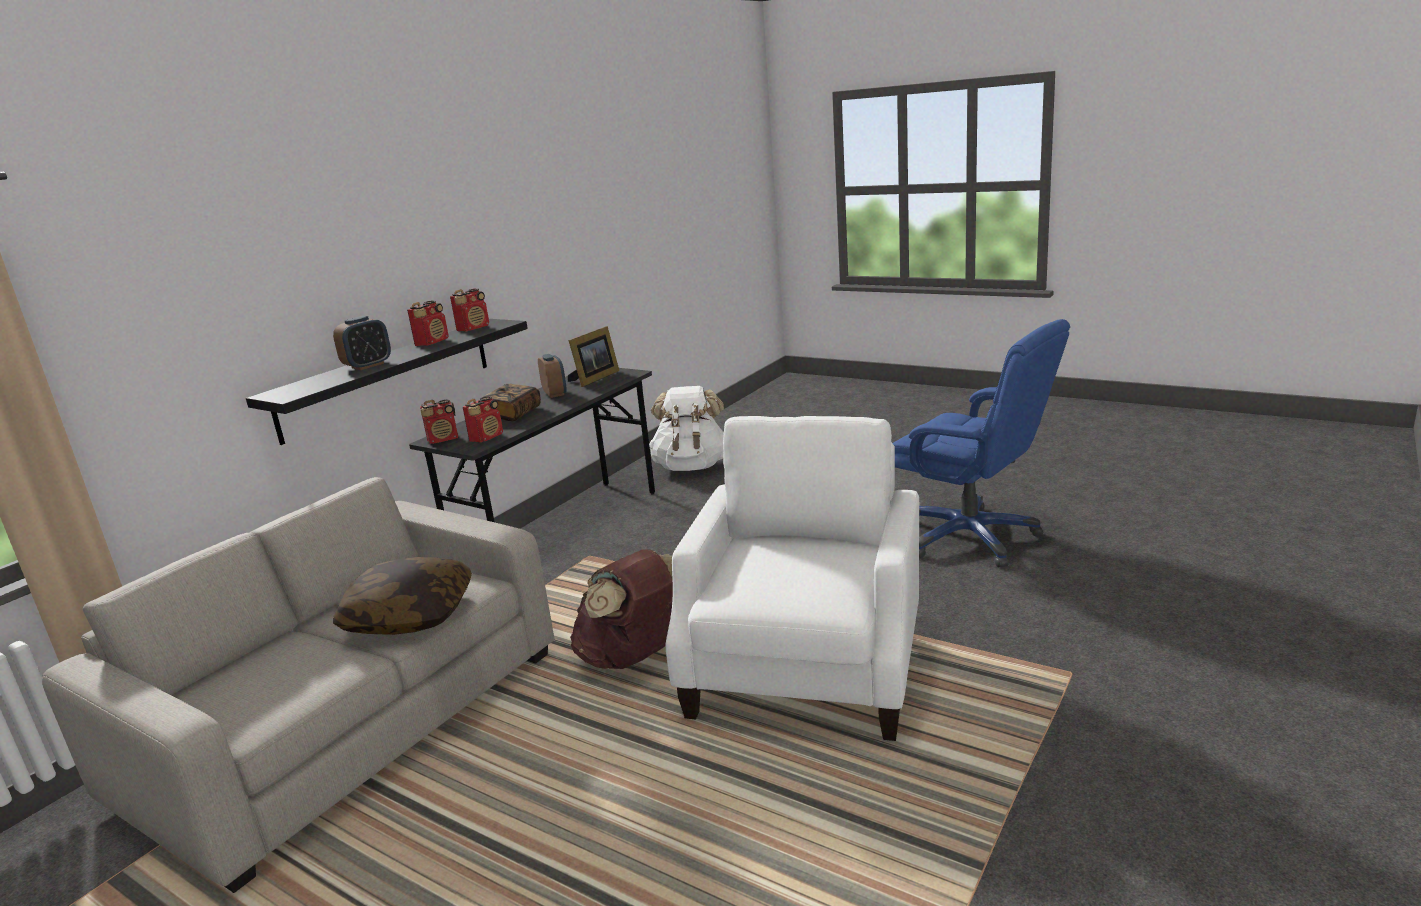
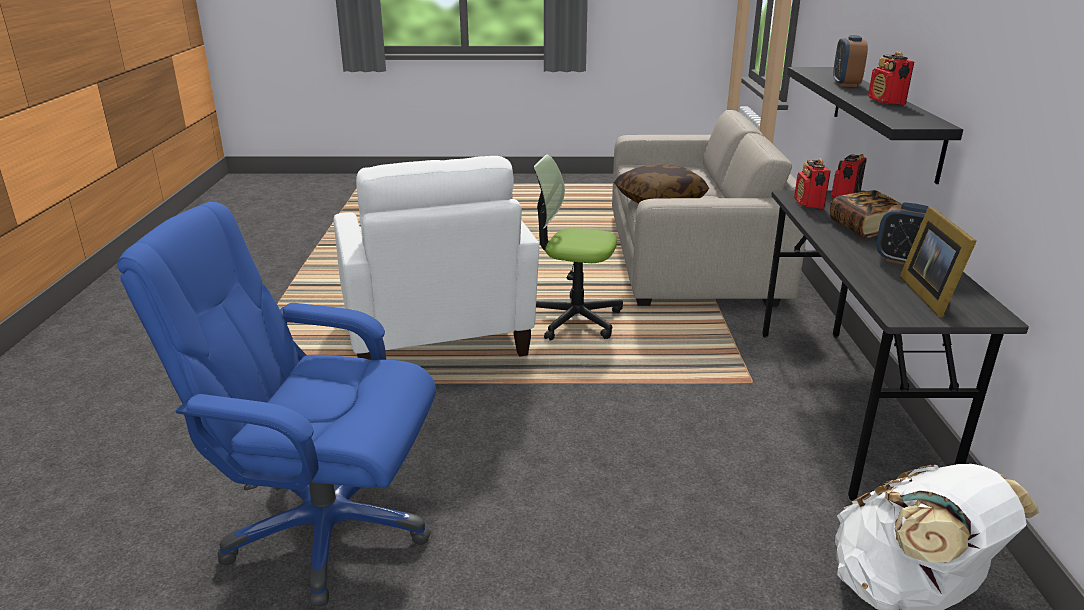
camera: 145 degrees right, 5 degrees up
(474, 328) = (915, 116): radio -> none
(633, 657) = (574, 319): brown backpack -> office chair

